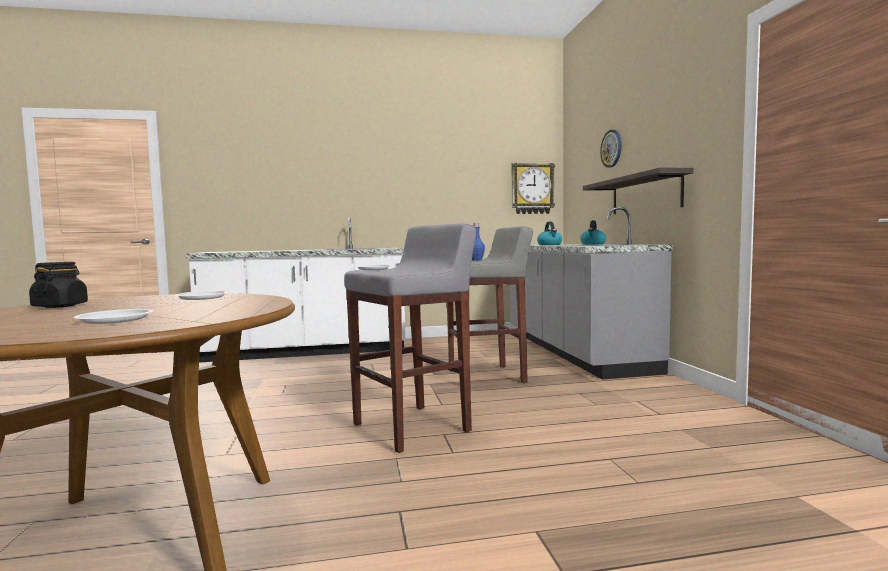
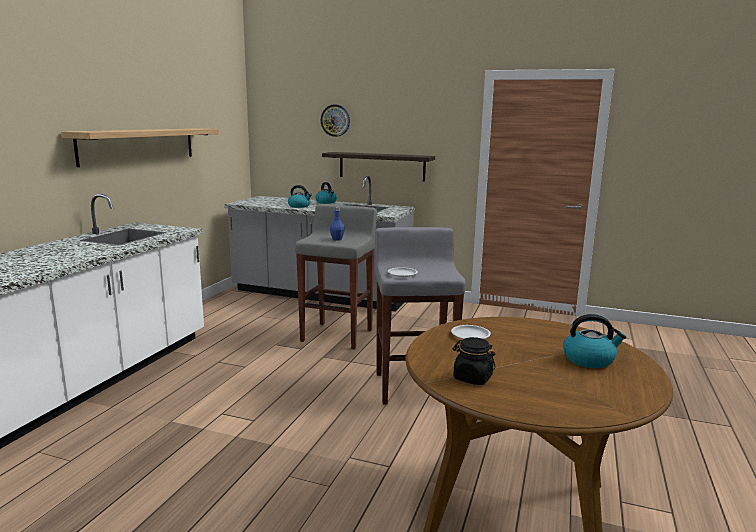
camera: 60 degrees left, 10 degrees up
(115, 320) = (589, 359): white plate -> kettle
(409, 186) = (139, 145): none -> shelf
(532, 188) = (231, 142): wall clock -> none

